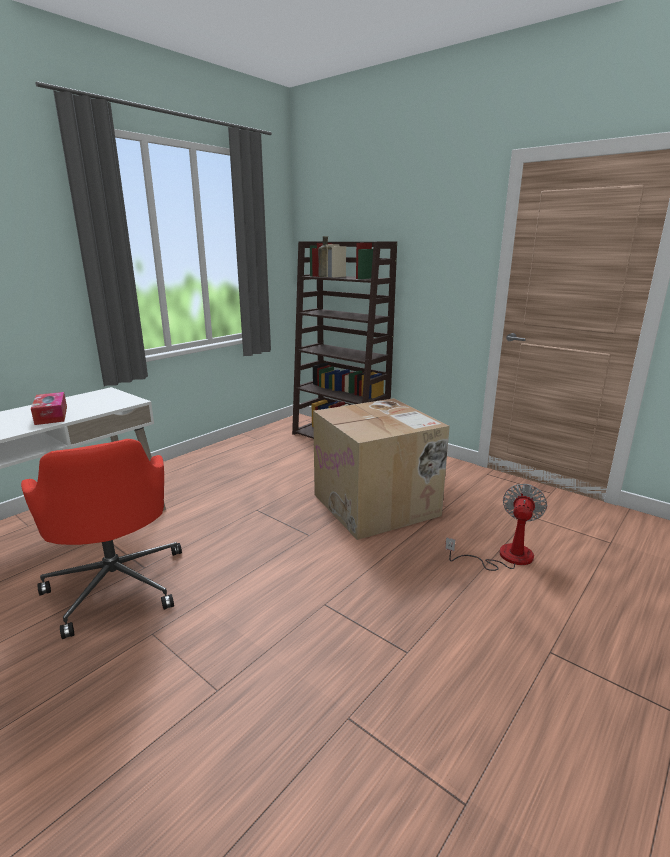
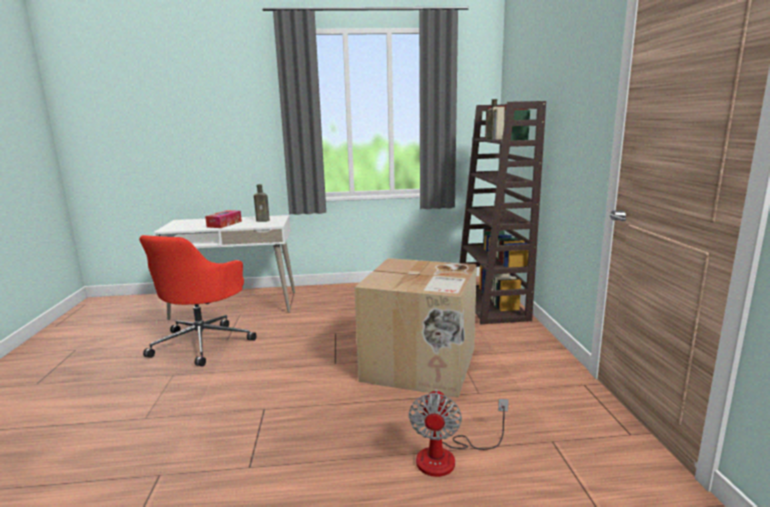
camera: 45 degrees right, 5 degrees down
(99, 400) = (264, 220): none -> brown bottle
(504, 557) = (448, 457): fan -> fan turned 120 degrees clockwise

